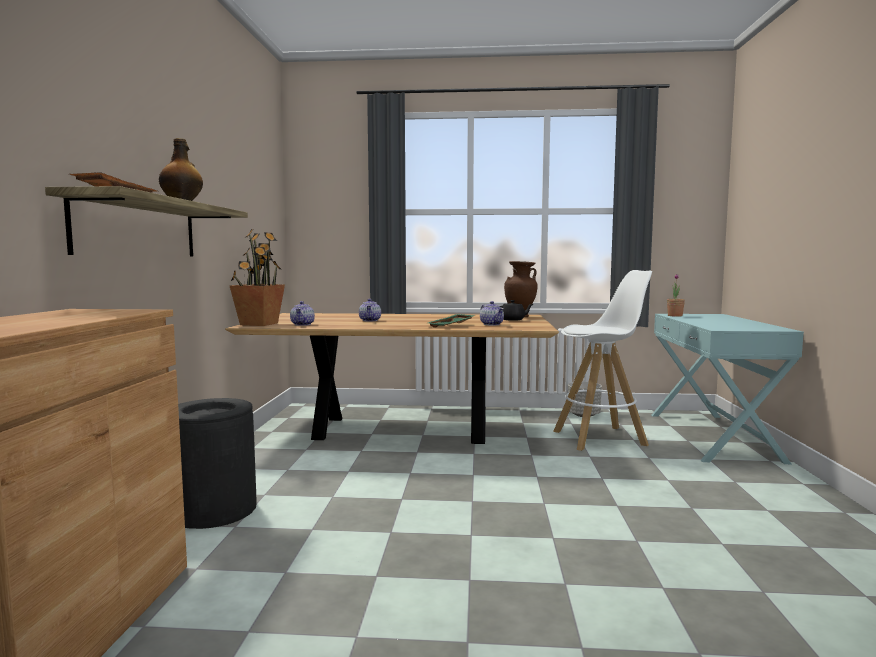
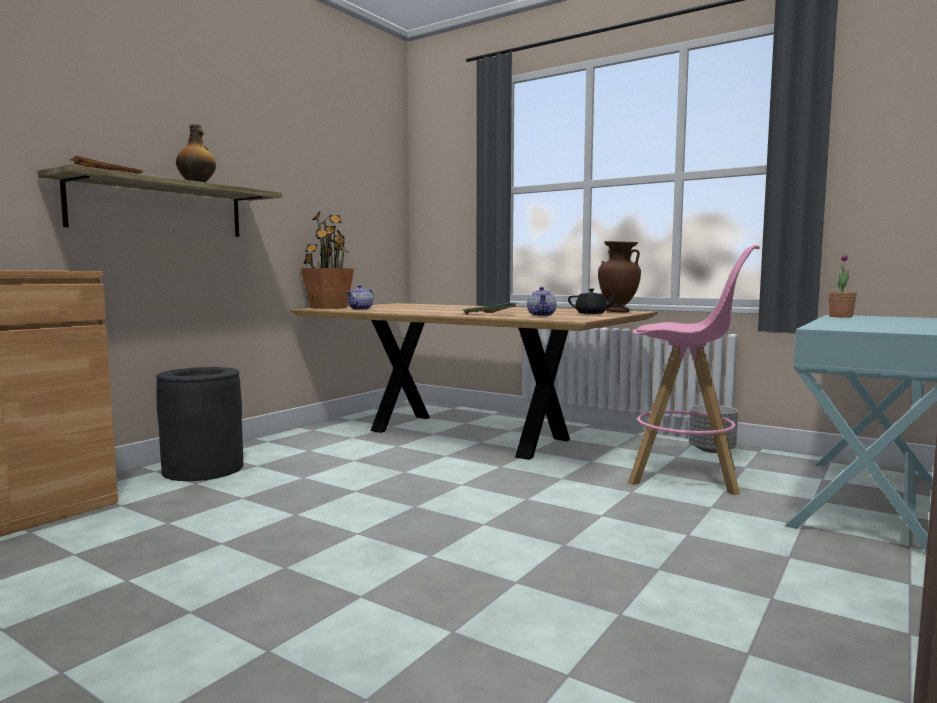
camera: 30 degrees right, 0 degrees up
(370, 320) = (437, 309): teapot -> none
(600, 438) = (685, 476): white stool -> pink stool

